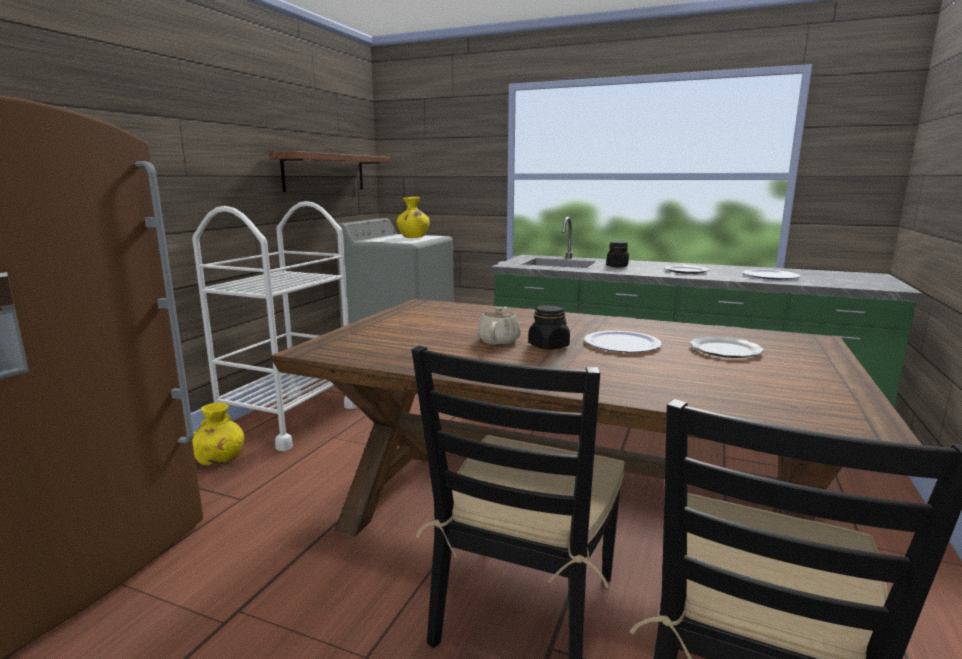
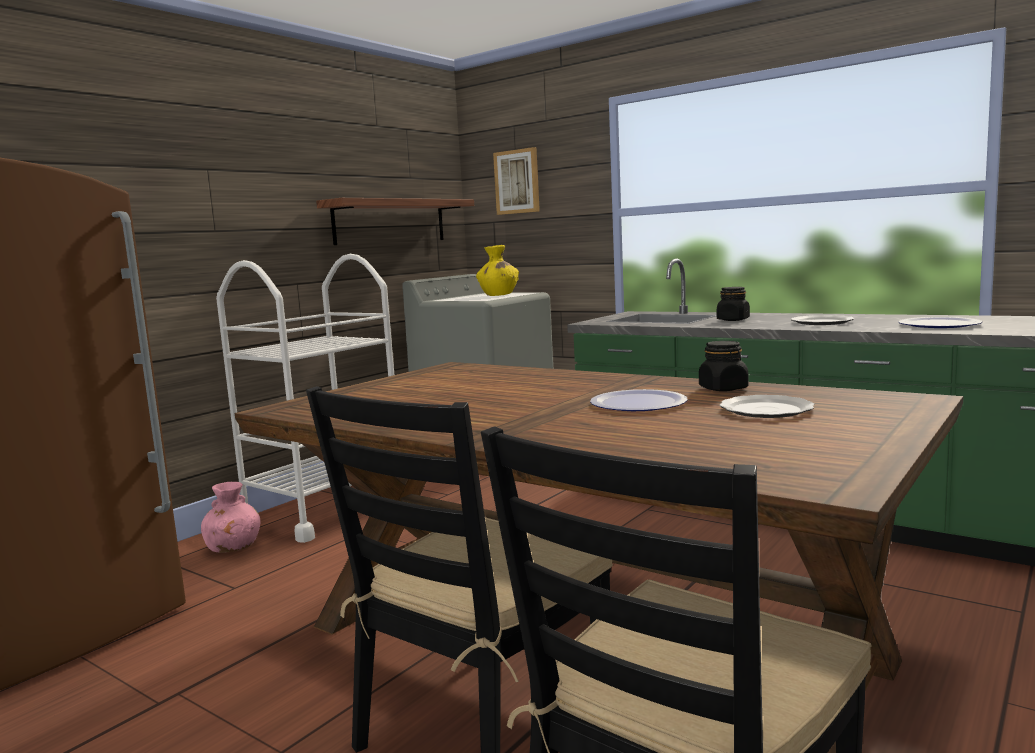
camera: 15 degrees right, 5 degrees down
(220, 459) = (234, 547): yellow vase -> pink vase
(426, 145) = (517, 181): none -> picture
(499, 340) = (492, 400): beige teapot -> none
(549, 346) = (544, 406): black jar -> black jar (723, 388)

